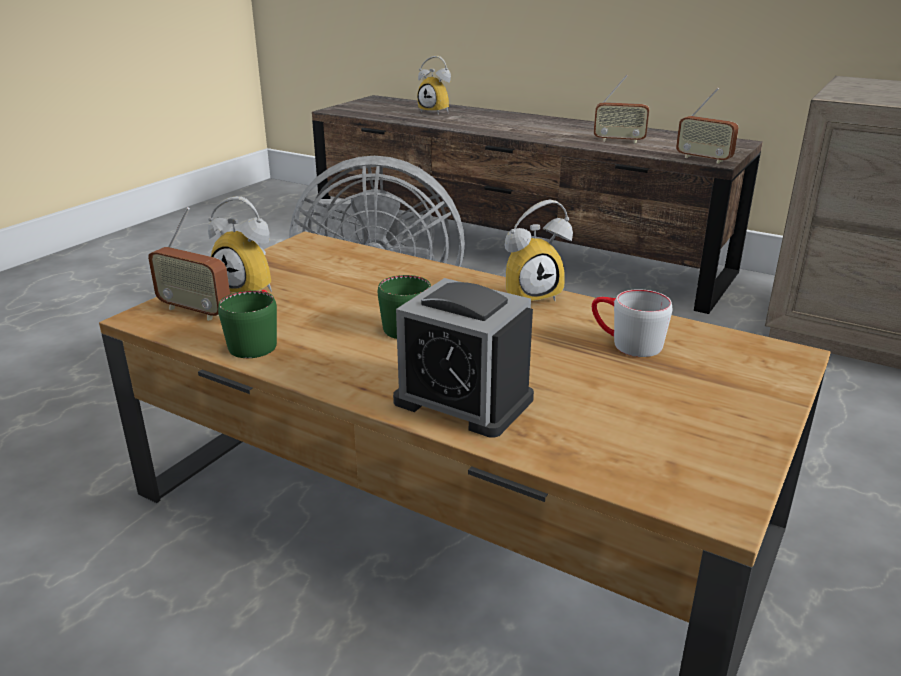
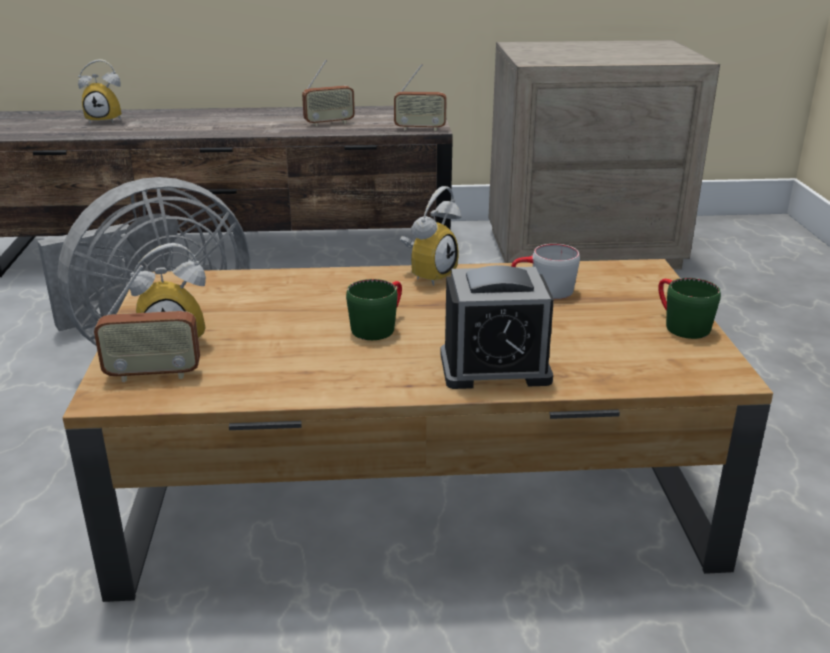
camera: 35 degrees left, 0 degrees up
(256, 341) = (259, 381): green mug -> green mug (679, 324)

